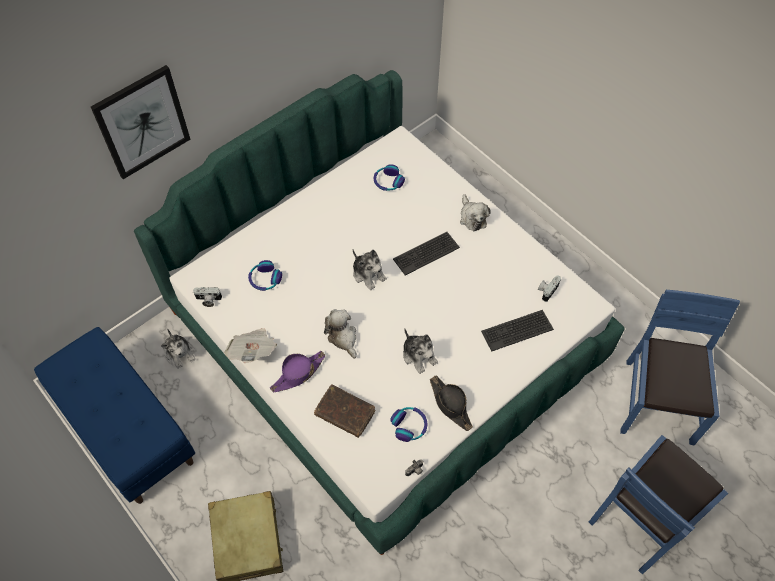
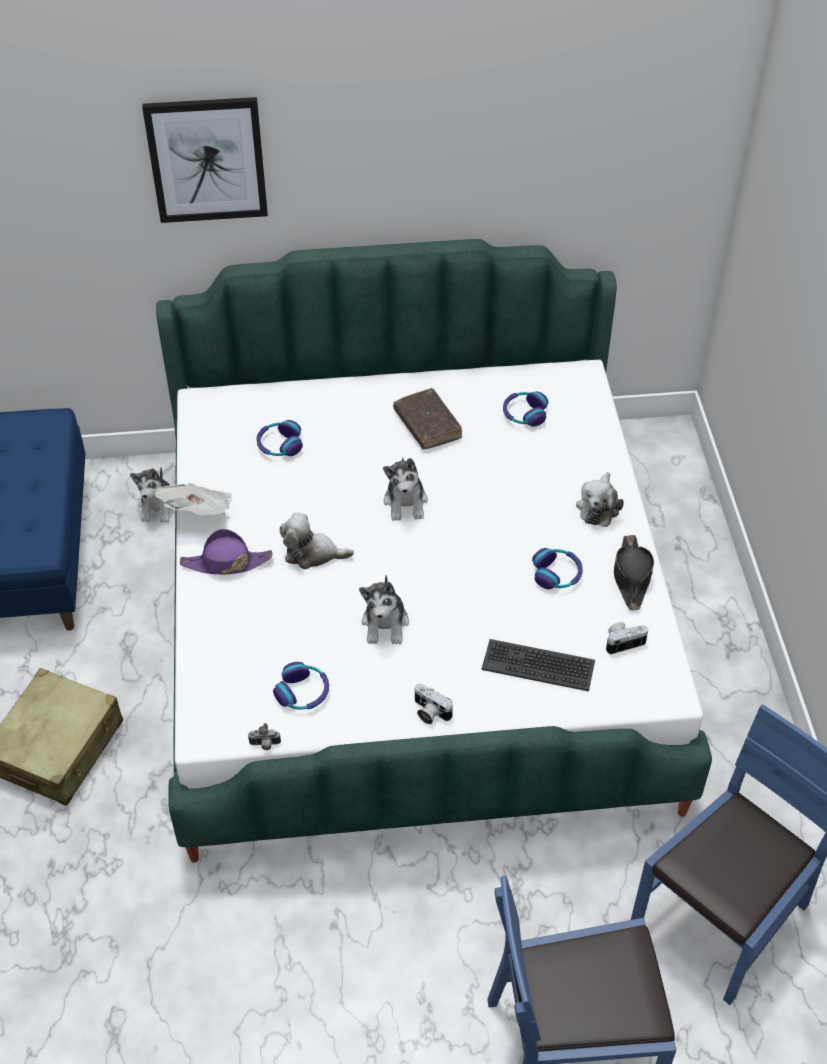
camera: 35 degrees right, 10 degrees down
(208, 300) = (197, 433): camera -> camera (429, 712)
(343, 337) = (312, 553): plush toy -> plush toy turned 90 degrees counterclockwise
(345, 413) = (240, 635): brown book -> brown book (427, 425)
(426, 253) = (499, 516): keyboard -> none
(451, 405) = (374, 699): black hat -> black hat (631, 576)
(483, 270) = (557, 574): none -> headphones

